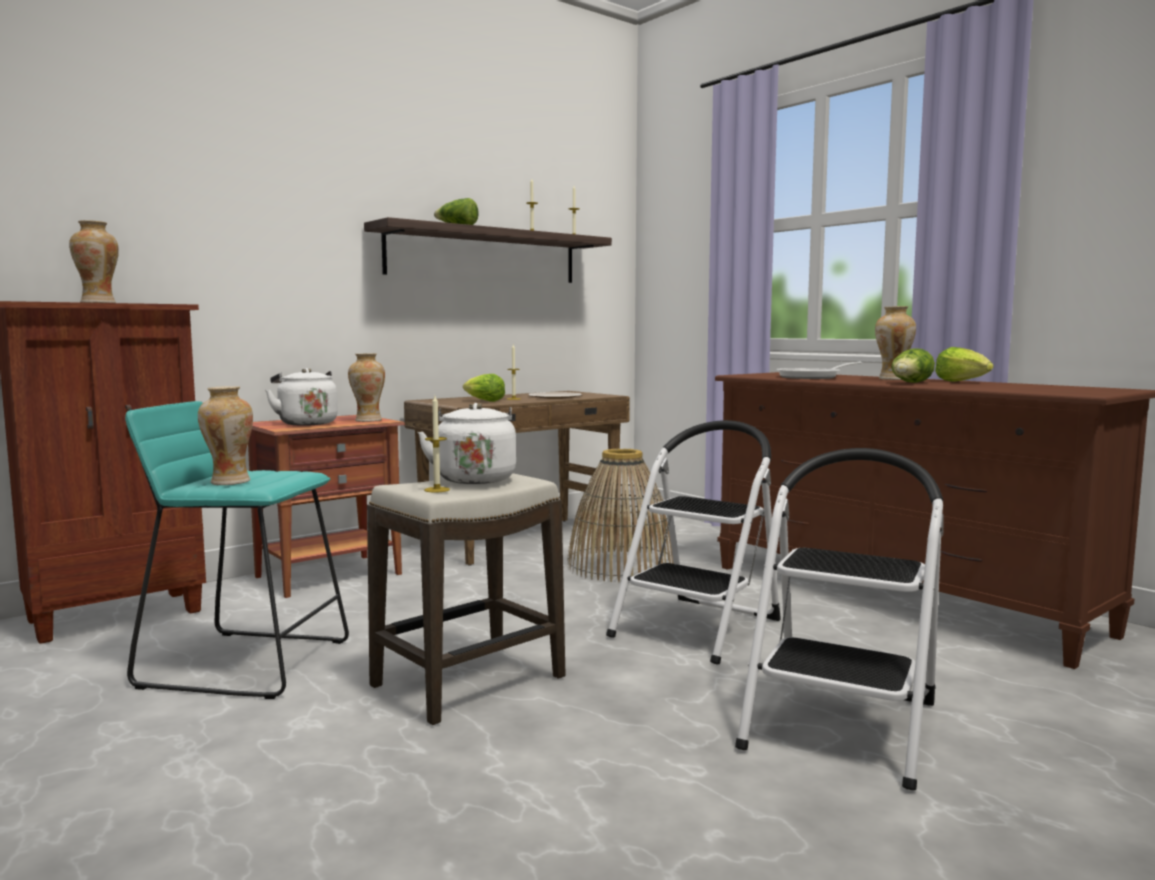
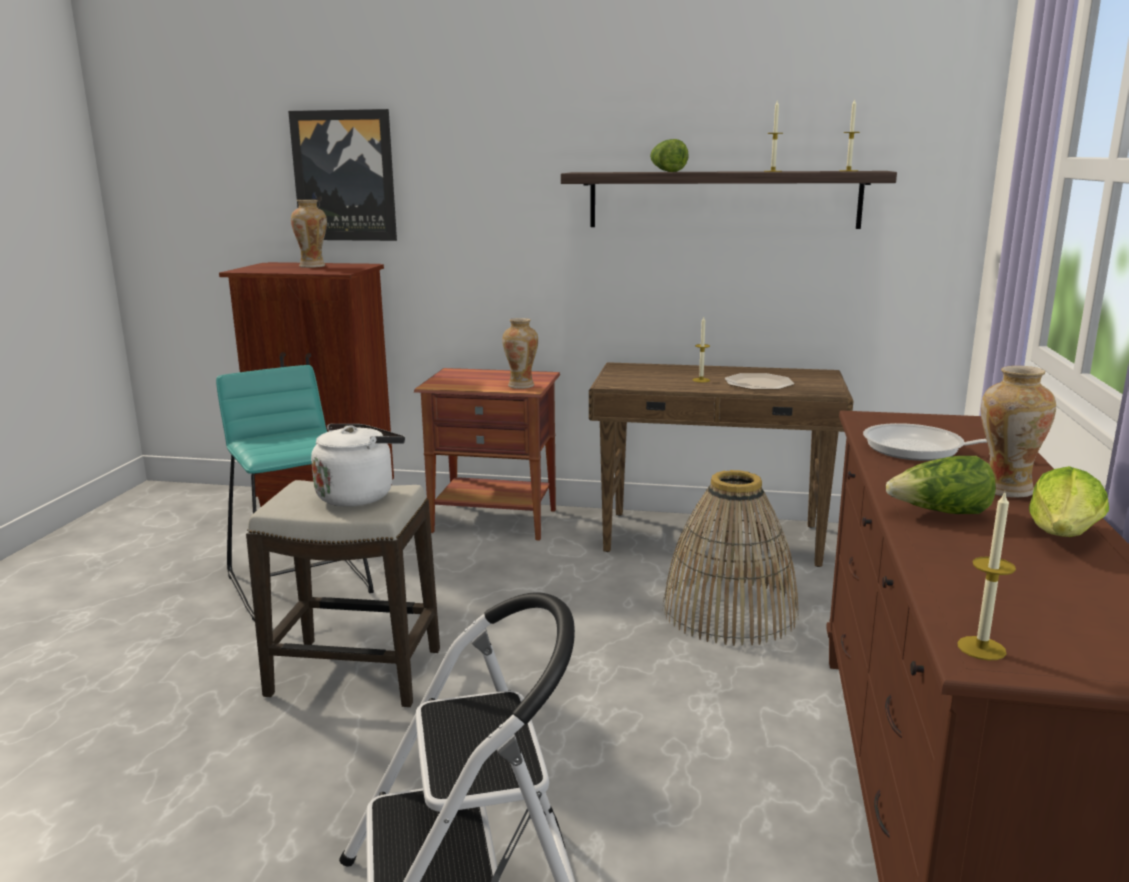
camera: 50 degrees right, 10 degrees up
(108, 204) = (344, 176): none -> picture
(229, 482) = (265, 443): vase -> none
(306, 423) = (470, 380): white kettle -> none
(437, 490) = (295, 501): candle -> candle (981, 648)
(483, 401) = (657, 379): lettuce -> none
(700, 627) = (621, 723): step ladder -> none

